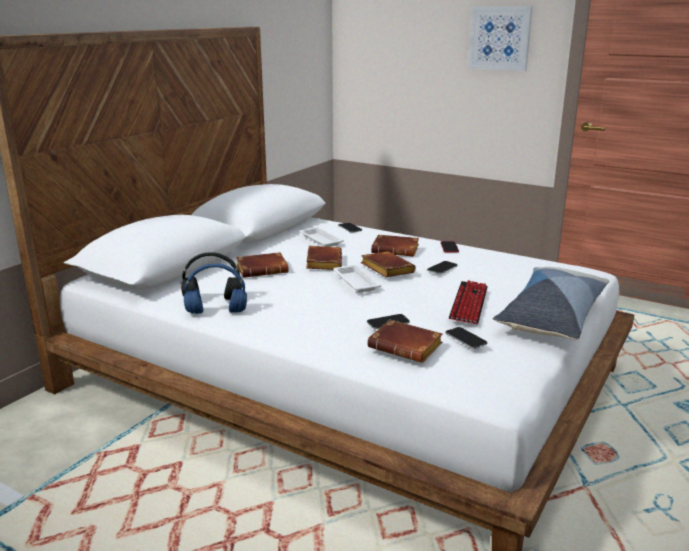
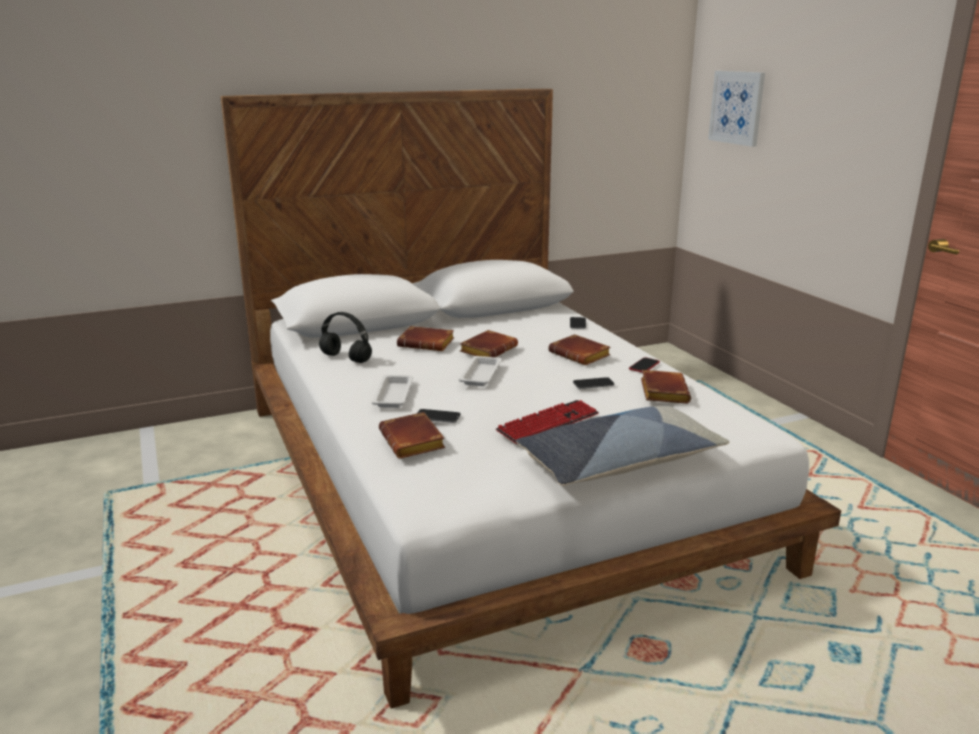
camera: 35 degrees right, 0 degrees up
(215, 312) = (329, 369): blue headphones -> none
(320, 240) = (525, 328): white tray -> white tray (393, 394)
(385, 269) = (533, 370): brown book -> brown book (662, 392)
(466, 339) = (478, 452): phone -> none
(500, 38) = (851, 113): picture -> picture (737, 107)

